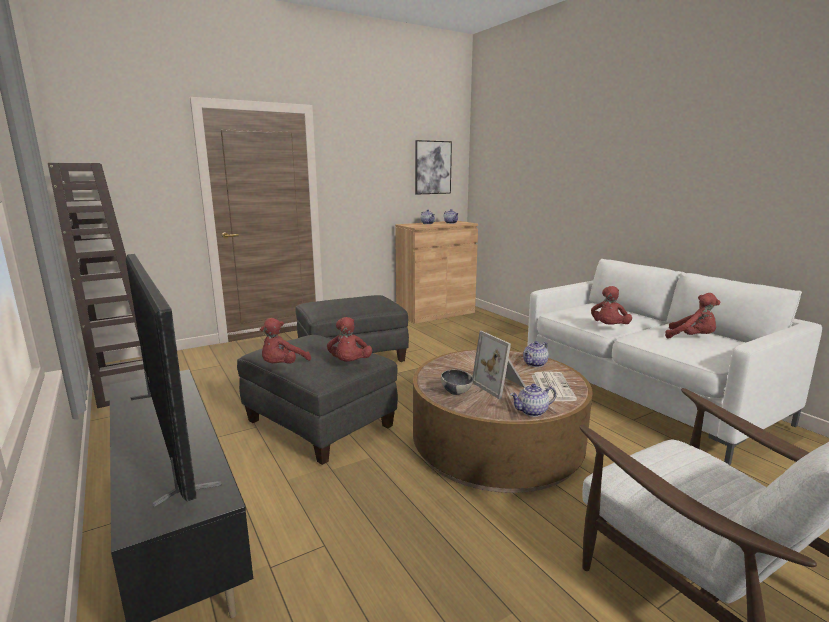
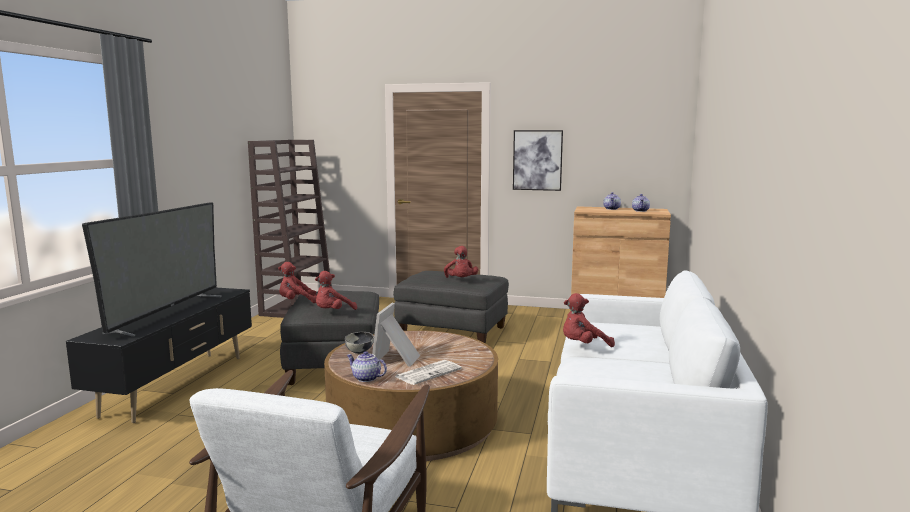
camera: 45 degrees right, 5 degrees down
(432, 167) = (635, 143): picture -> picture (537, 160)
(535, 364) = (468, 357): teapot -> none
(692, 338) = (632, 376): red plush toy -> red plush toy (461, 280)

